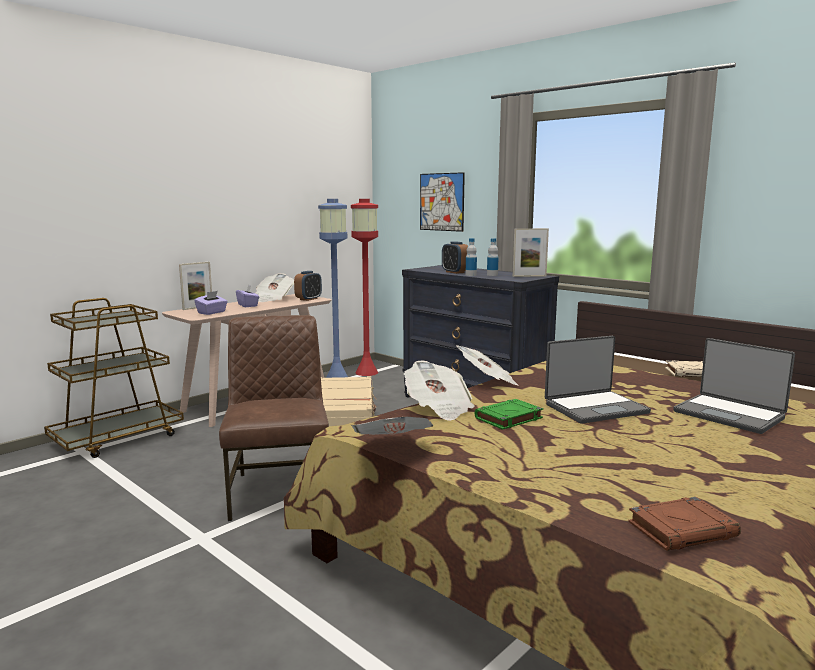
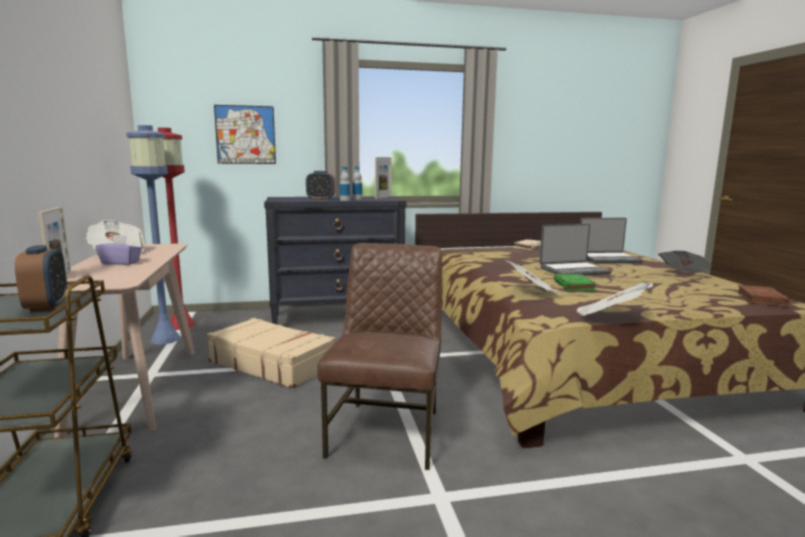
camera: 55 degrees left, 0 degrees up
(212, 312) = (115, 276): purple tissue box -> none
(280, 491) = (387, 432): brown chair -> brown chair turned 75 degrees clockwise
(308, 299) = (161, 247): alarm clock -> alarm clock (47, 306)
(487, 381) = (486, 274): newspaper -> newspaper (684, 275)
(595, 408) = (573, 270): laptop -> laptop turned 60 degrees clockwise

